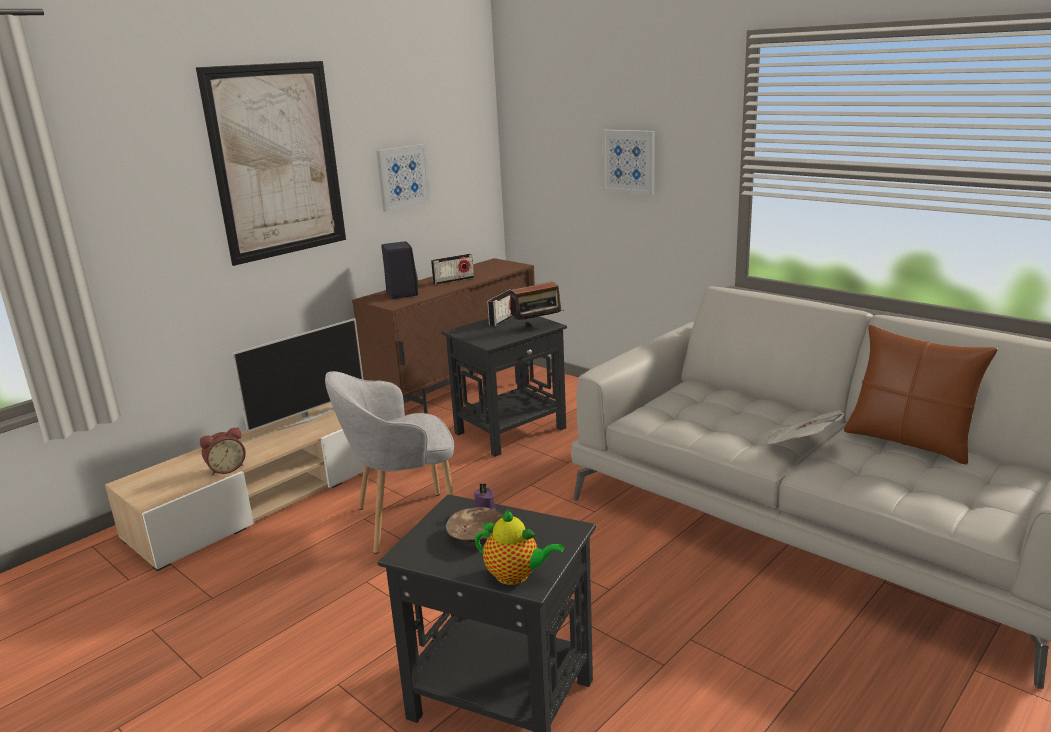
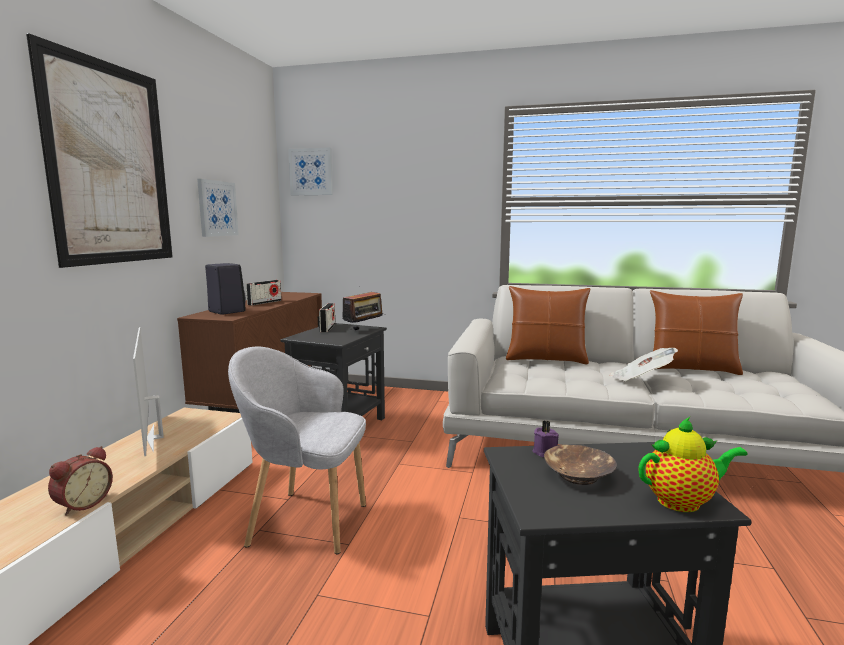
camera: 30 degrees left, 10 degrees down
(307, 419) = (155, 437): television -> television turned 135 degrees clockwise
(403, 521) = (305, 521): grey armchair -> grey armchair turned 60 degrees clockwise
(629, 161) = (406, 205): picture -> picture (311, 172)
(731, 394) = (546, 359): none -> brown pillow

